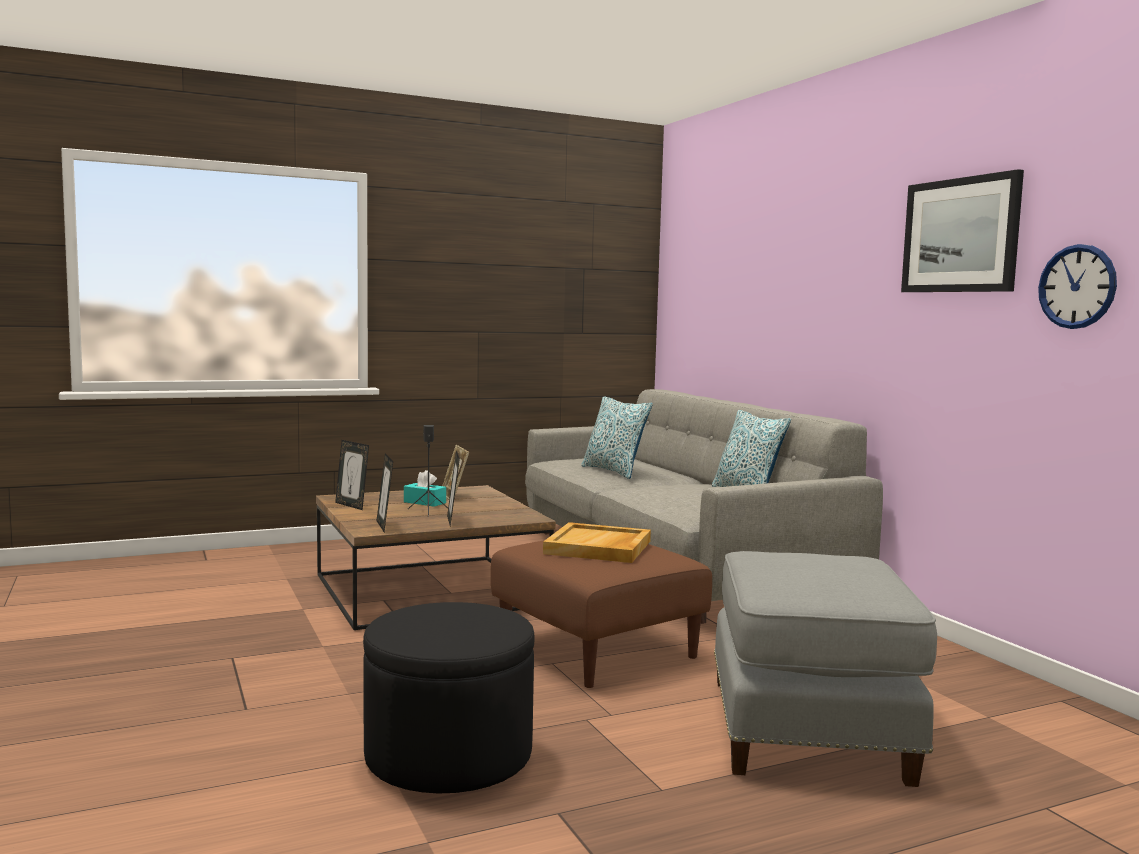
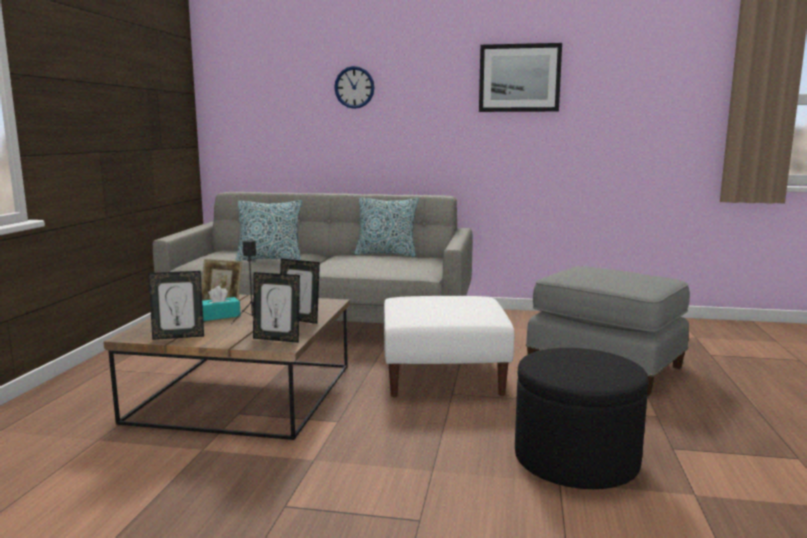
camera: 55 degrees left, 5 degrees up
(598, 649) = (444, 376): brown ottoman -> white ottoman
(599, 547) = (435, 304): beige tray -> none
(1077, 286) = (598, 109): wall clock -> wall clock (354, 87)

